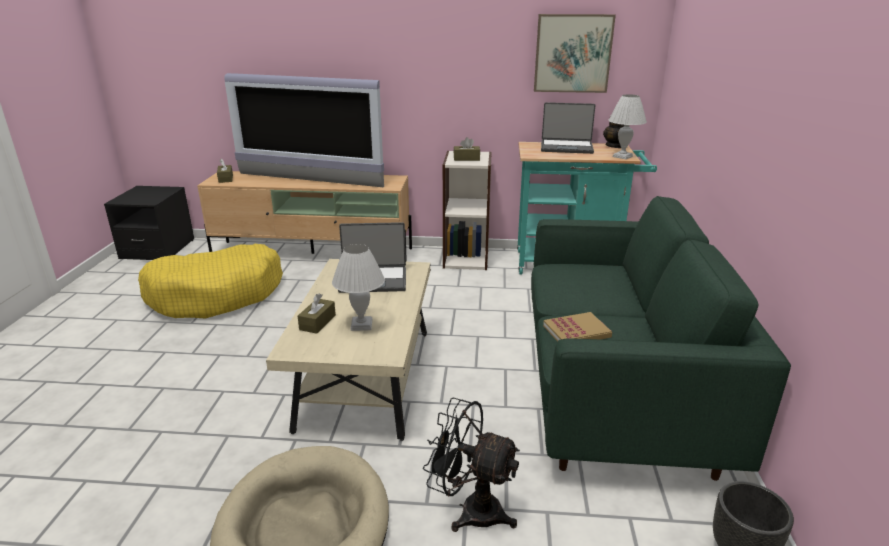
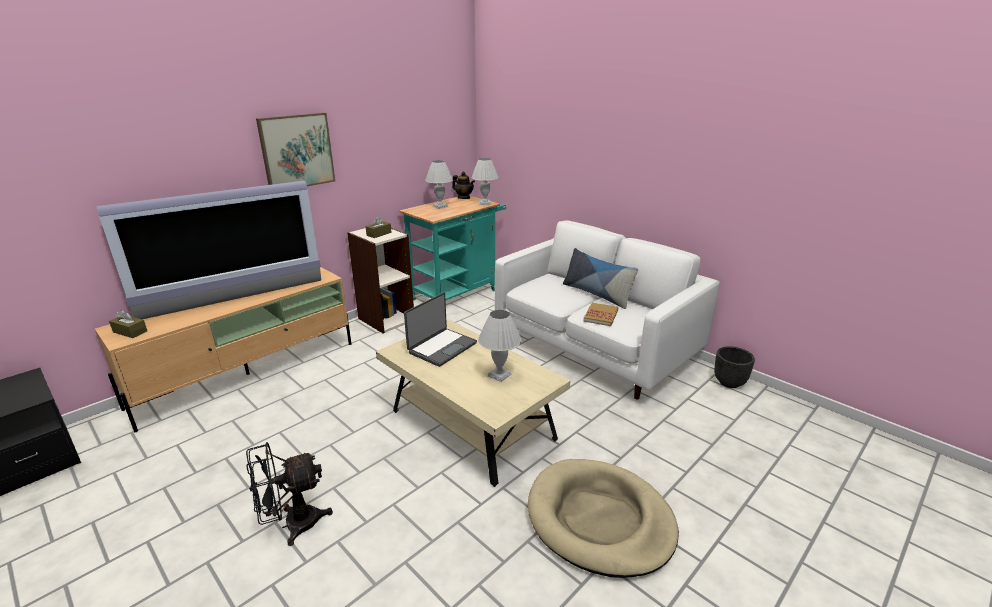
camera: 50 degrees left, 0 degrees up
(217, 294) = (222, 453): yellow dog bed -> none
(317, 322) = (471, 390): brown tissue box -> none
(471, 509) = (640, 444): black fan -> black fan (292, 525)
(566, 147) = (440, 206): laptop -> white table lamp
(572, 53) = (423, 133): picture -> picture (297, 151)
(615, 391) = (594, 349): green sofa -> white sofa
(629, 309) = (597, 294): none -> pillow

